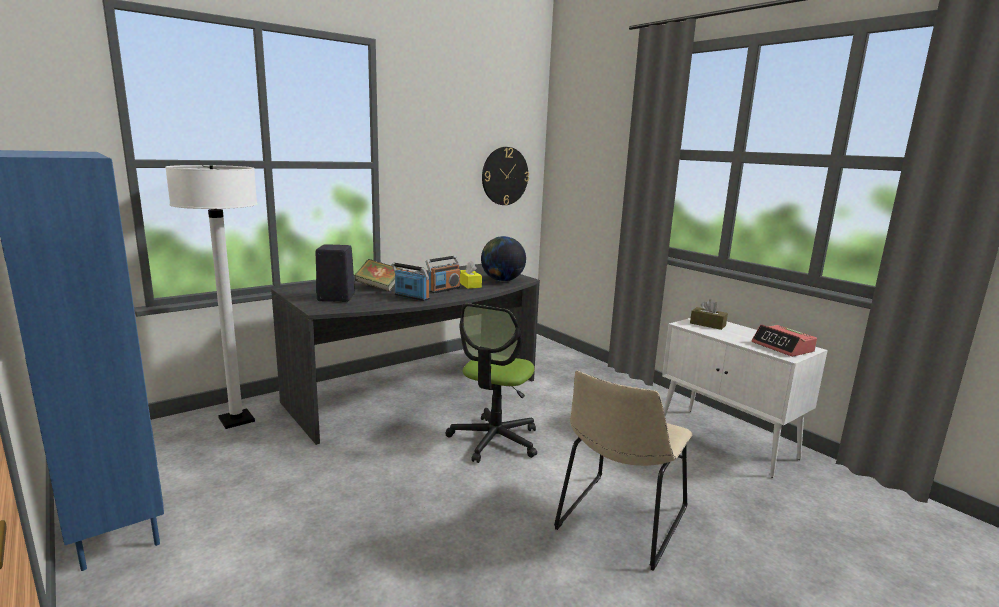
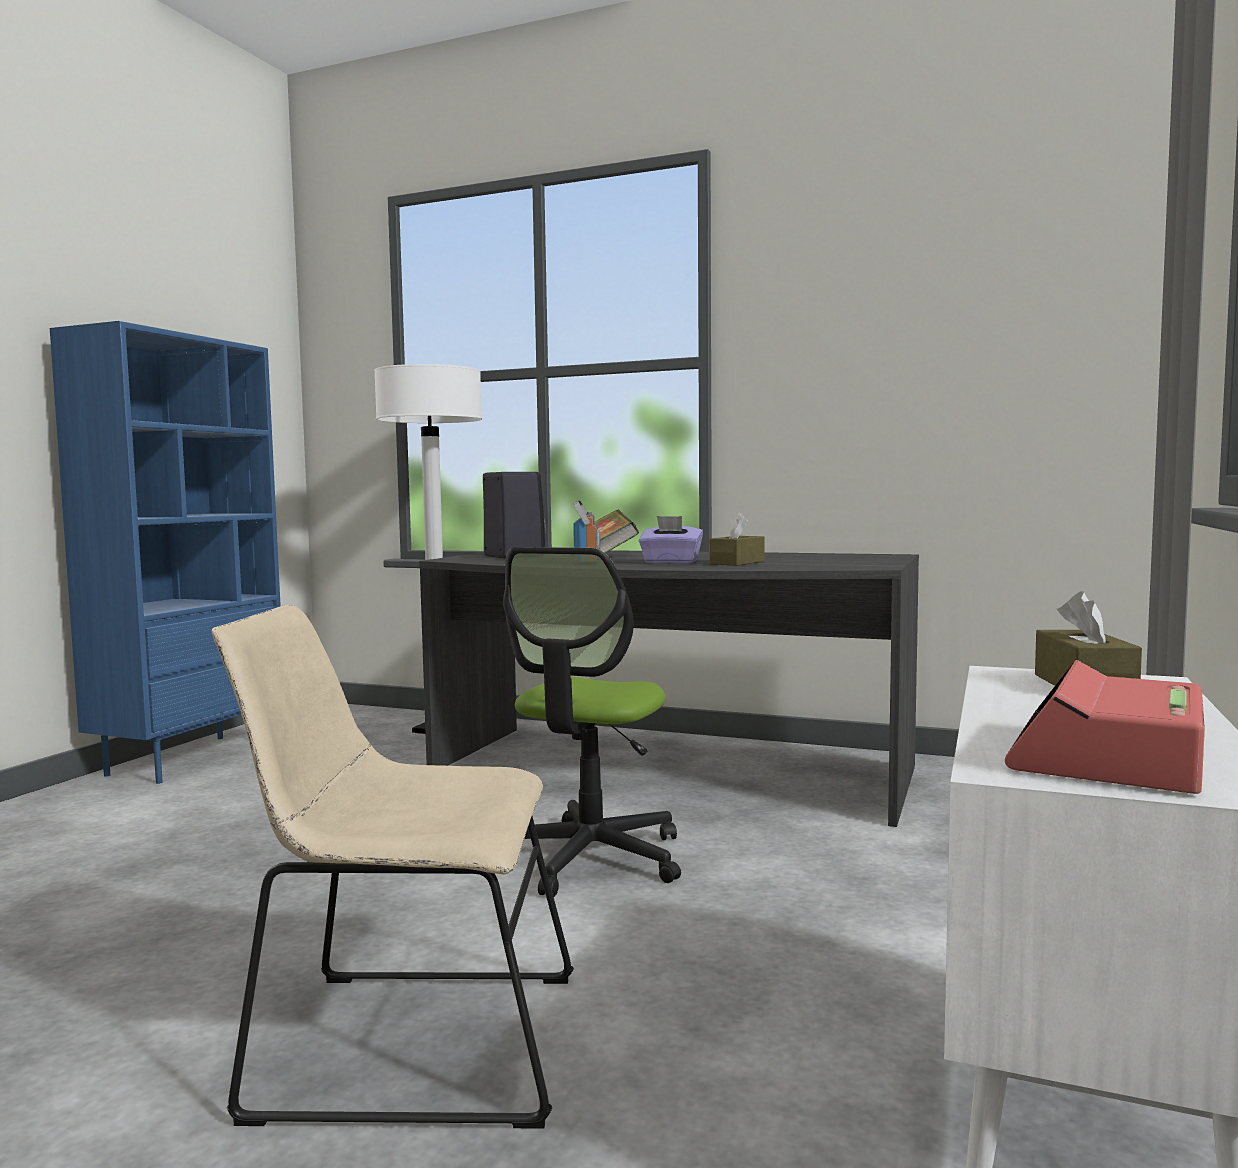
camera: 60 degrees right, 10 degrees down
(444, 289) = (671, 562): radio -> purple tissue box
(469, 284) = (737, 563): yellow tissue box -> brown tissue box
(494, 440) = (589, 857): office chair -> office chair turned 60 degrees counterclockwise
(502, 280) = (820, 564): globe -> none
(504, 176) = (1018, 365): wall clock -> none

